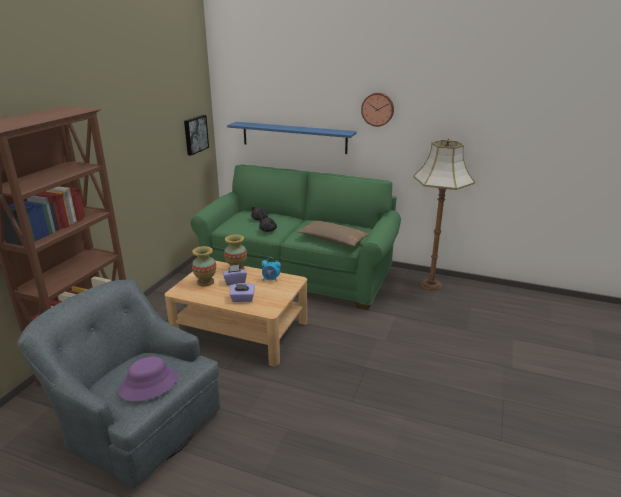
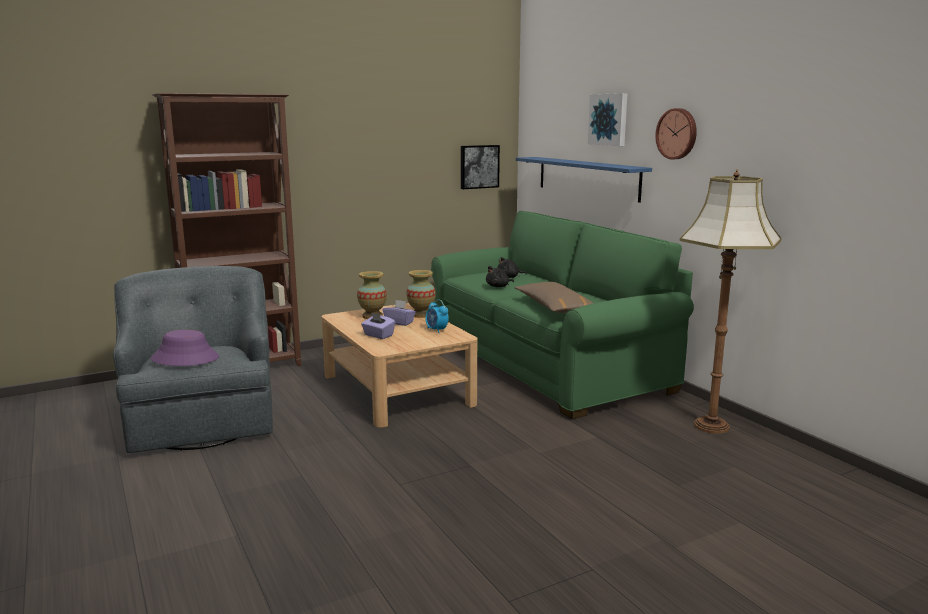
camera: 40 degrees right, 10 degrees down
(313, 97) = (609, 119): none -> picture

